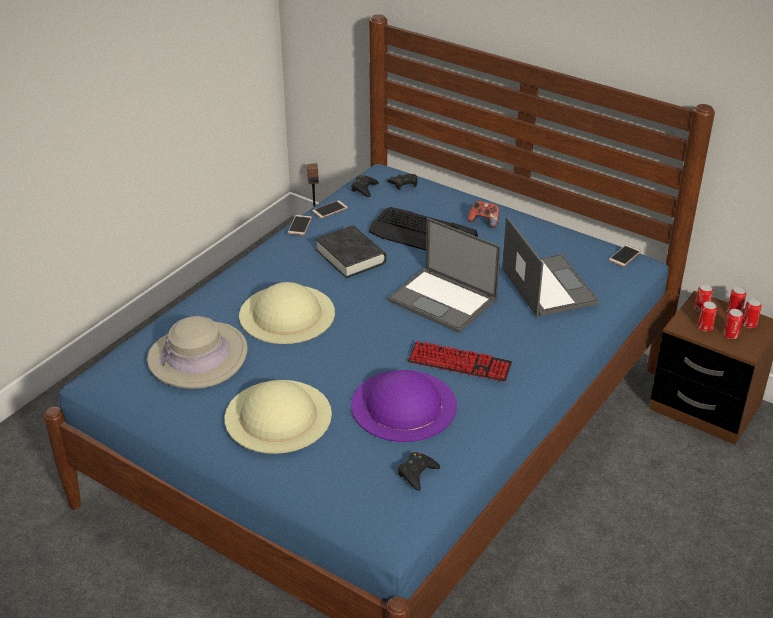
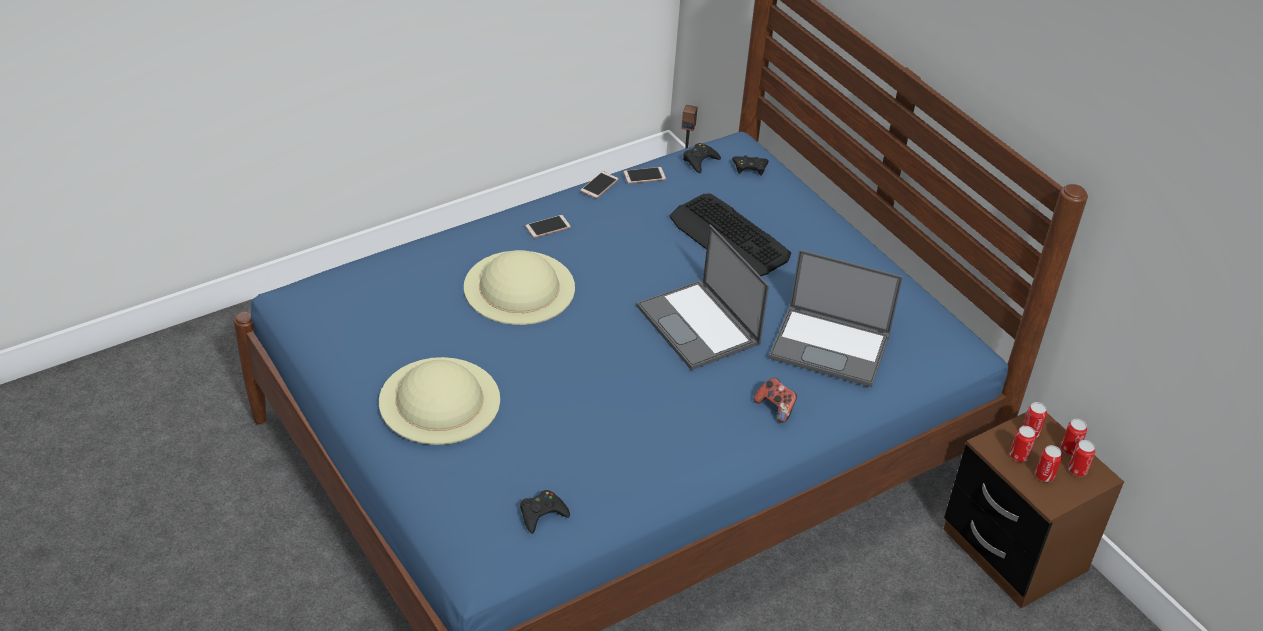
camera: 20 degrees right, 5 degrees up
(198, 356) = (399, 306): beige hat -> none
(350, 256) = (630, 240): black book -> none
(403, 405) = (576, 433): purple hat -> none
(459, 363) = (667, 406): keyboard -> none
(484, 221) = (812, 243): game controller -> game controller (775, 408)
(548, 285) = (831, 346): laptop -> laptop turned 105 degrees clockwise
(624, 256) = (951, 338): phone -> phone (548, 227)

